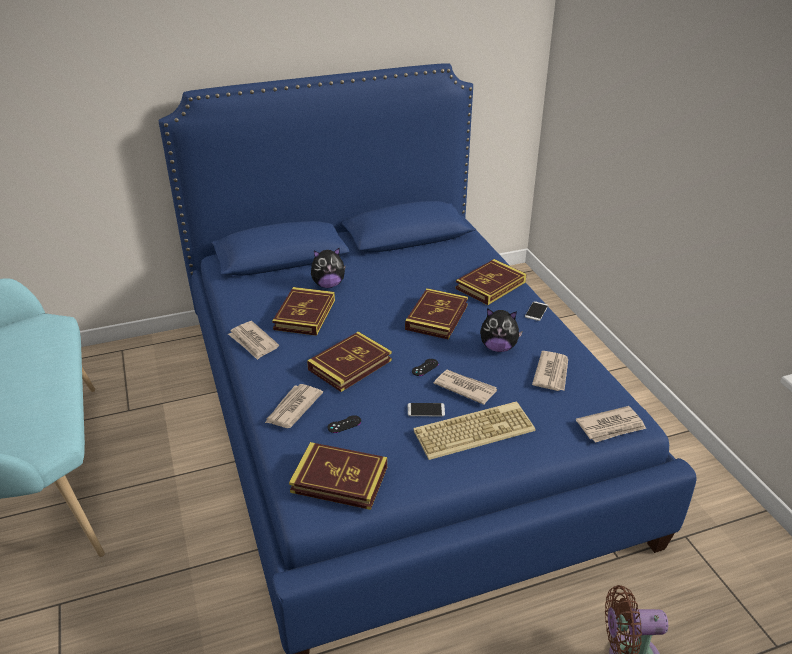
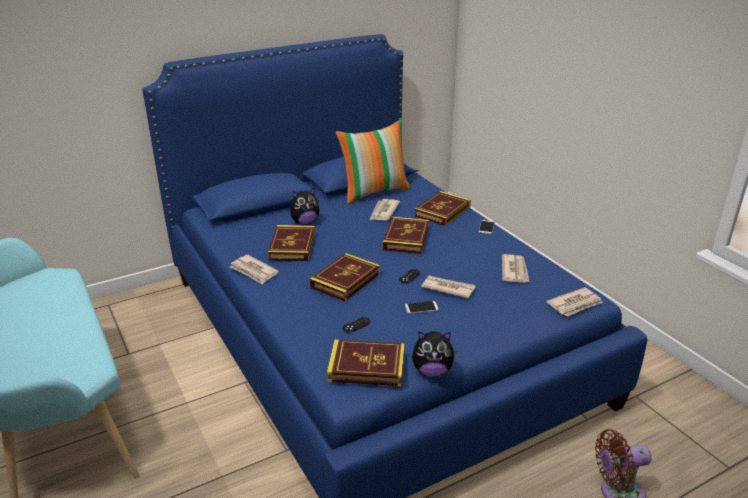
camera: 10 degrees left, 5 degrees down
(293, 408) = (306, 318): newspaper -> newspaper (383, 212)
(420, 252) = (375, 192): none -> pillow
(474, 430) = (466, 318): keyboard -> none
(498, 347) = (465, 256): plush toy -> plush toy (432, 371)

